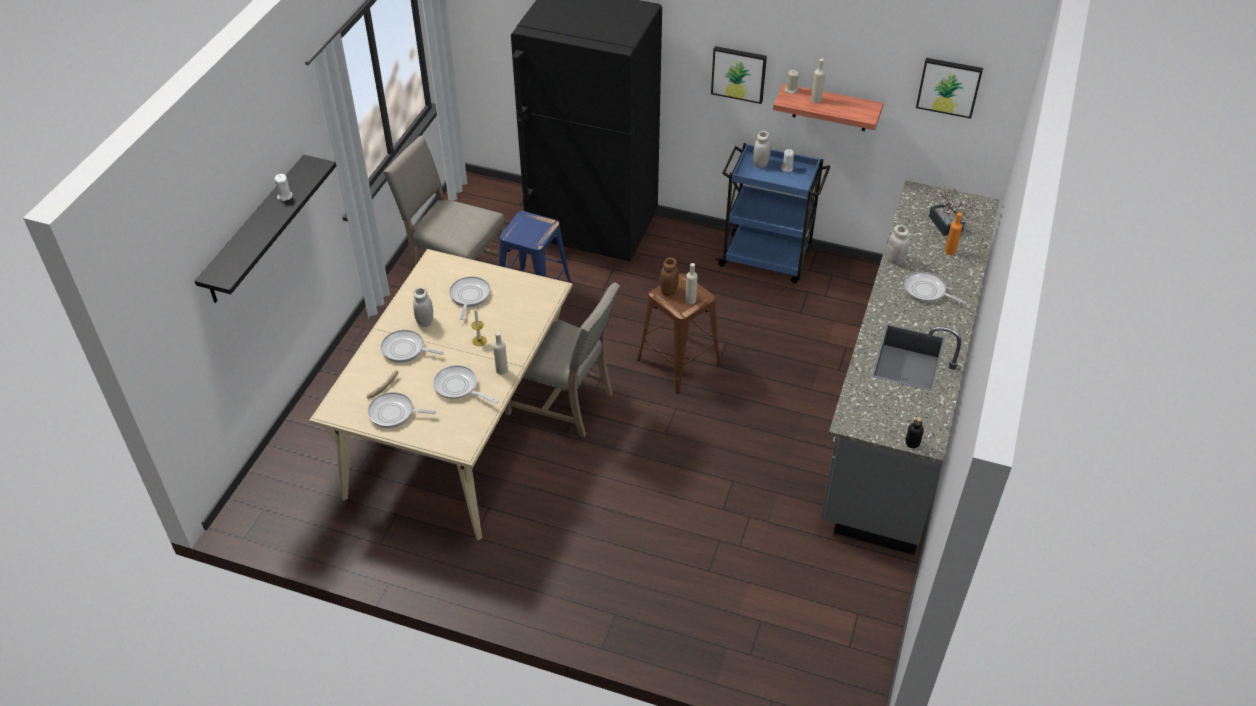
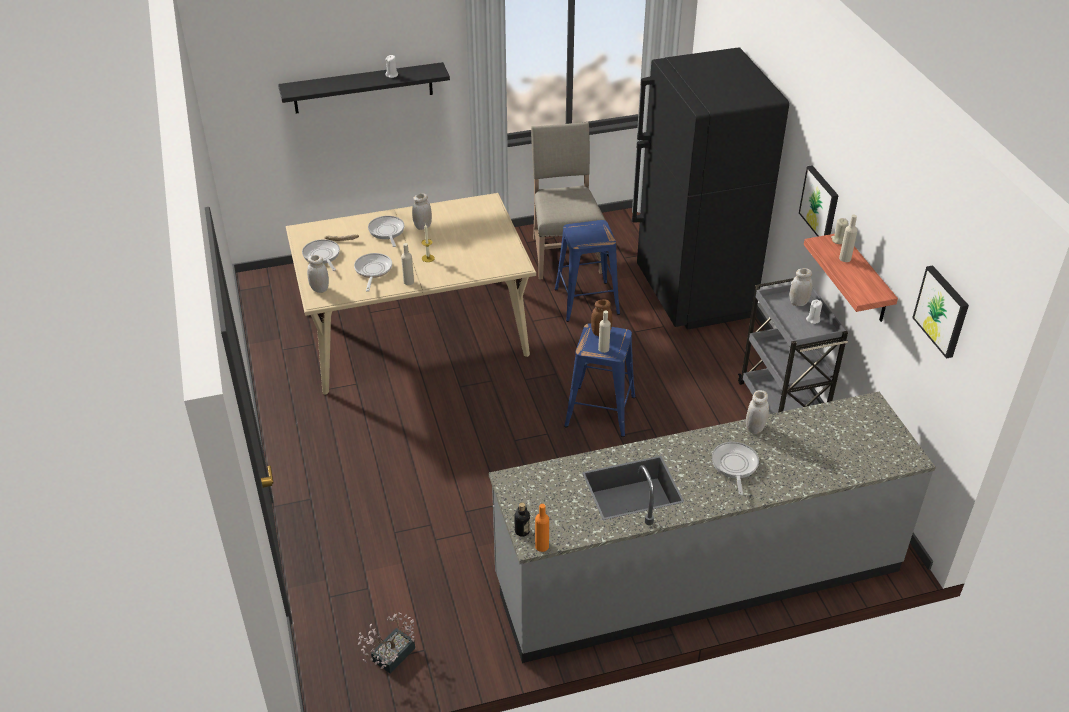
camera: 55 degrees right, 5 degrees down
(447, 438) = (319, 289): none -> white jar
(469, 296) = (468, 233): frying pan -> none
(563, 402) = (492, 370): beige chair -> none
(679, 361) = (601, 411): brown stool -> blue stool
(767, 259) = (782, 407): blue cart -> grey cart
(947, 226) = (845, 444): potted plant -> potted plant (389, 658)
(950, 251) = (811, 460): orange bottle -> orange bottle (542, 546)

